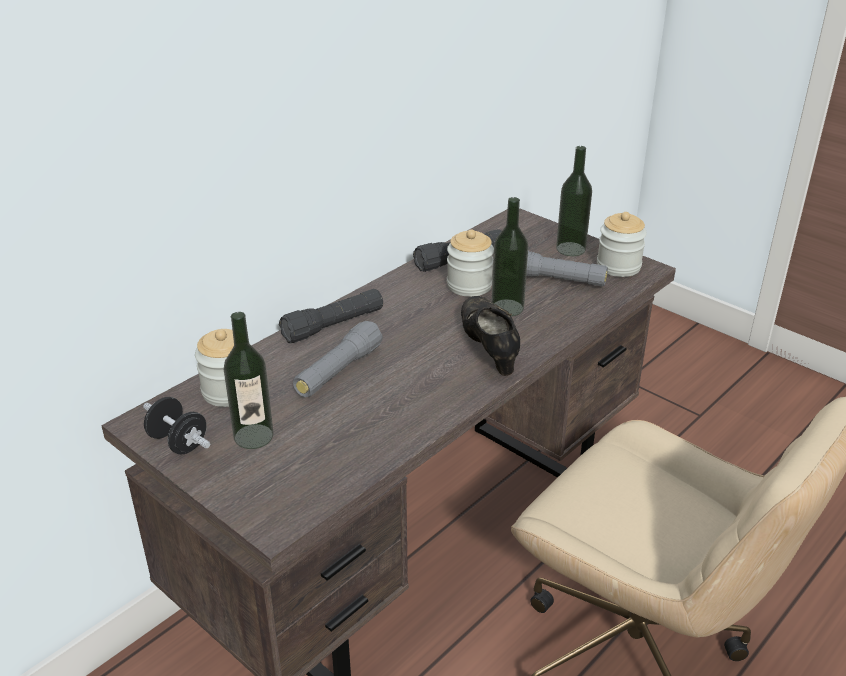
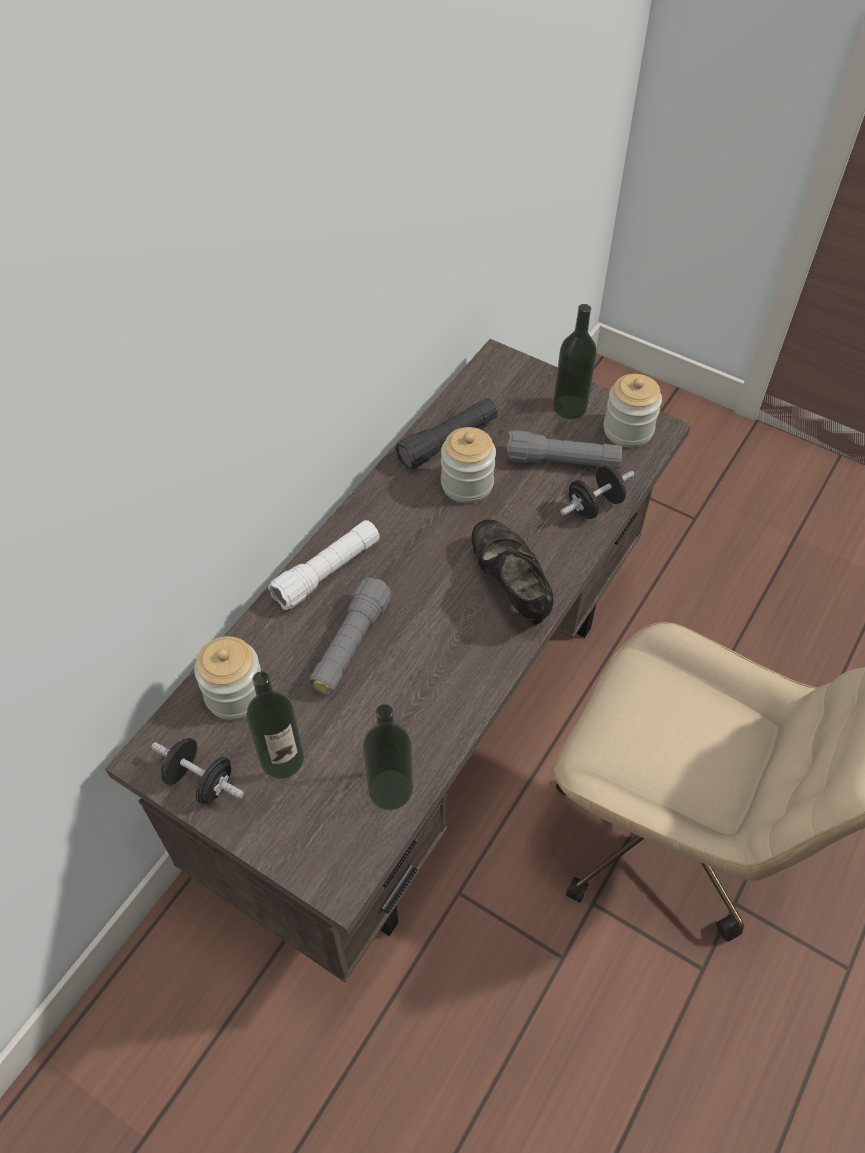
camera: 10 degrees left, 20 degrees up
(333, 326) = (327, 572): black flashlight -> white flashlight
(507, 308) = (517, 515): bottle -> bottle (390, 789)
(577, 308) = (594, 505): none -> black dumbbell

